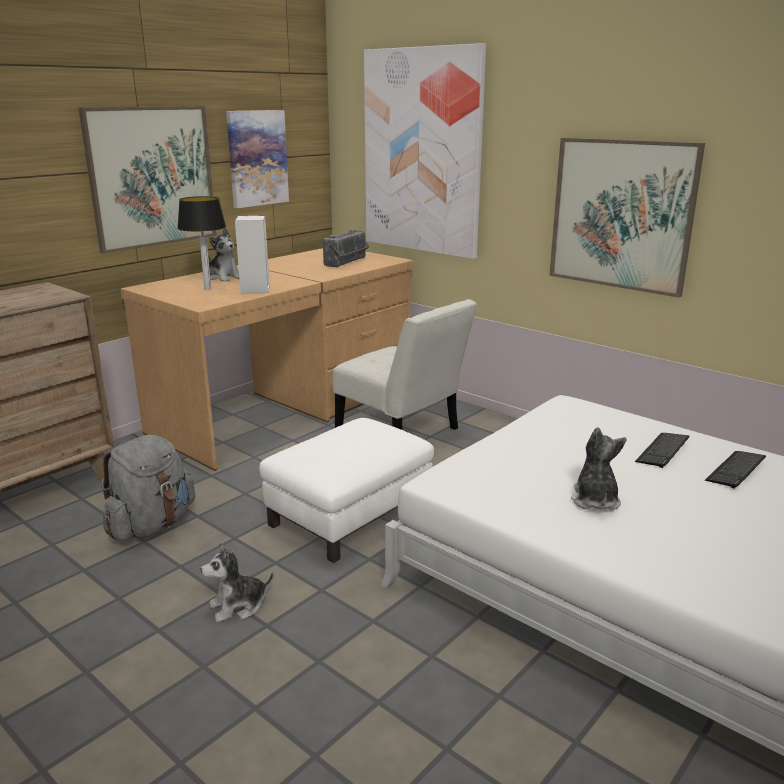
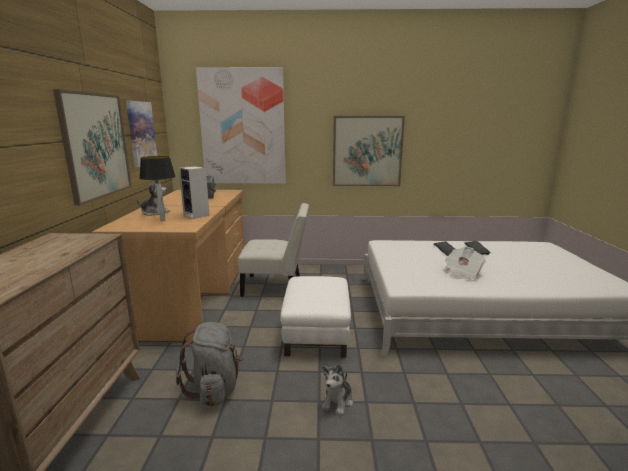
camera: 40 degrees left, 5 degrees down
(594, 500) = (462, 273): plush toy -> newspaper

